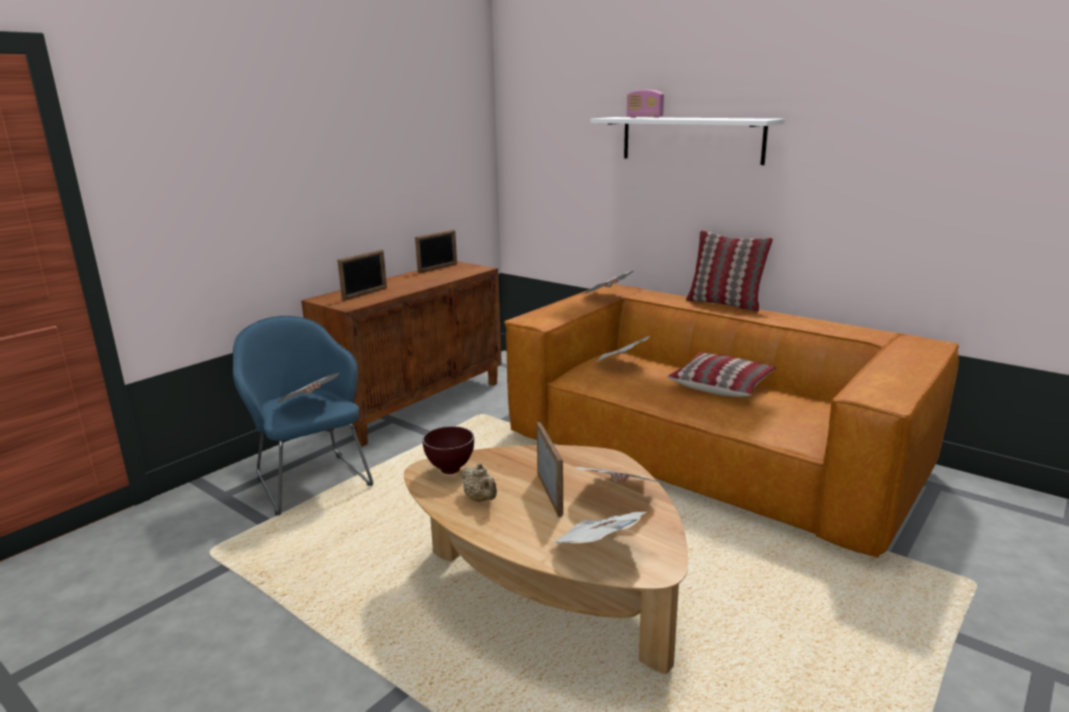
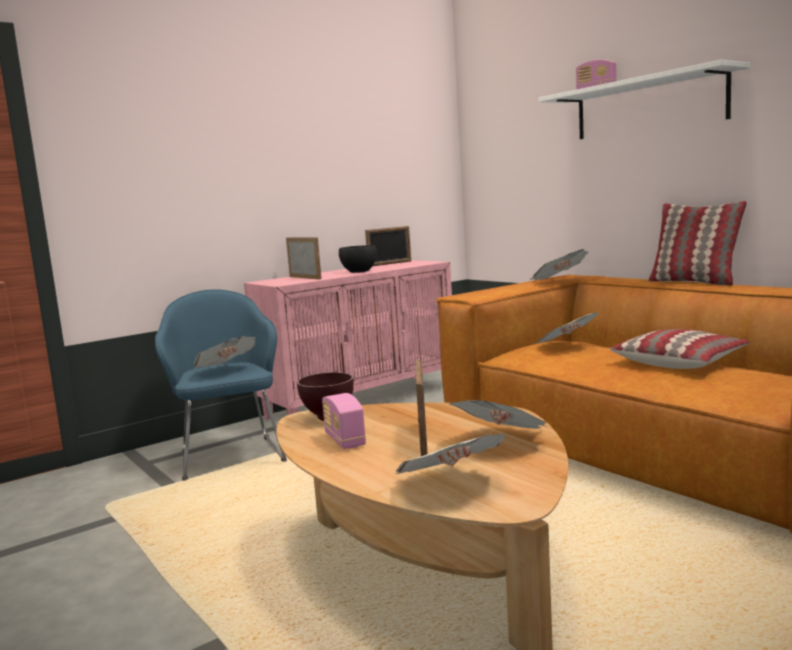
camera: 15 degrees right, 10 degrees down
(365, 294) = (305, 278): picture frame -> picture frame turned 90 degrees counterclockwise
(416, 284) = (359, 271): none -> black bowl
(417, 404) = (362, 401): brown cabinet -> pink cabinet
(480, 499) = (344, 440): beige teapot -> radio

